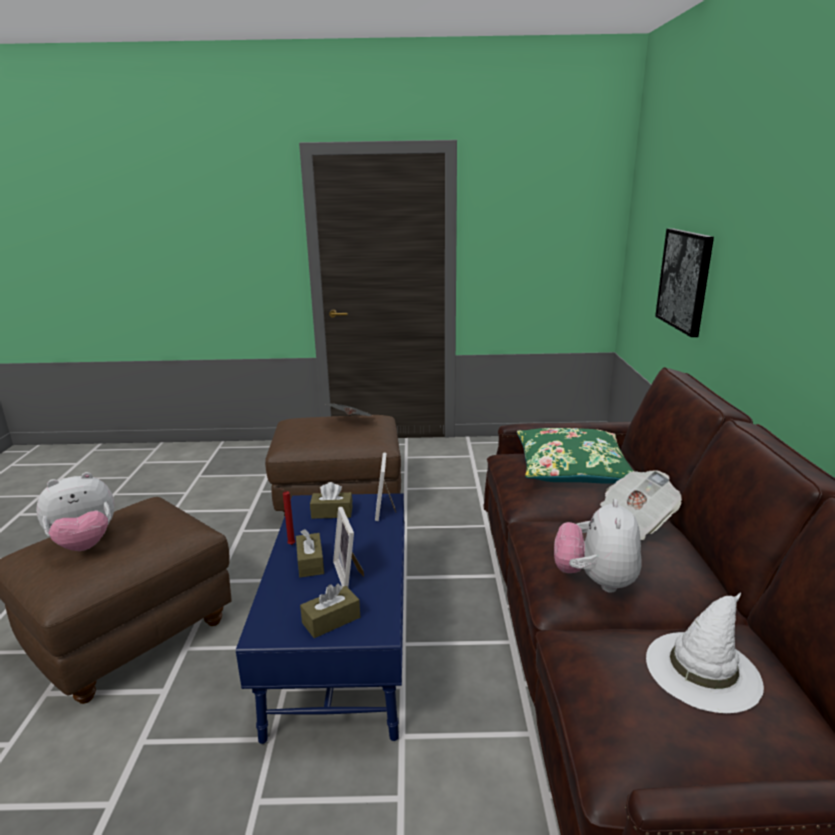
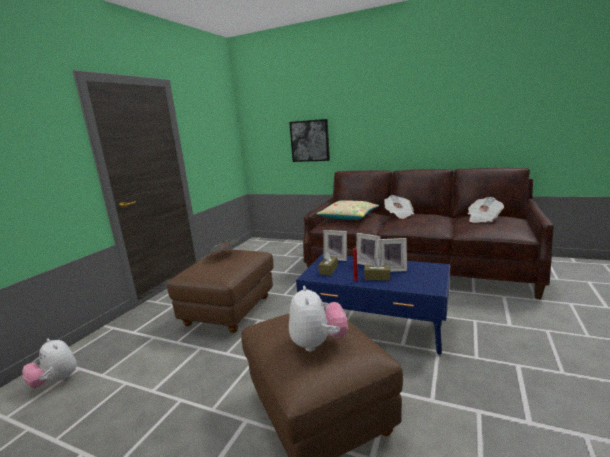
camera: 65 degrees left, 5 degrees down
(331, 620) = (429, 275): brown tissue box -> none
(370, 545) = (369, 263): none -> picture frame
(572, 469) = (348, 217): green pillow -> beige pillow
(595, 581) = (433, 223): plush toy -> plush toy (56, 381)
(703, 668) = (483, 219): white hat -> newspaper

